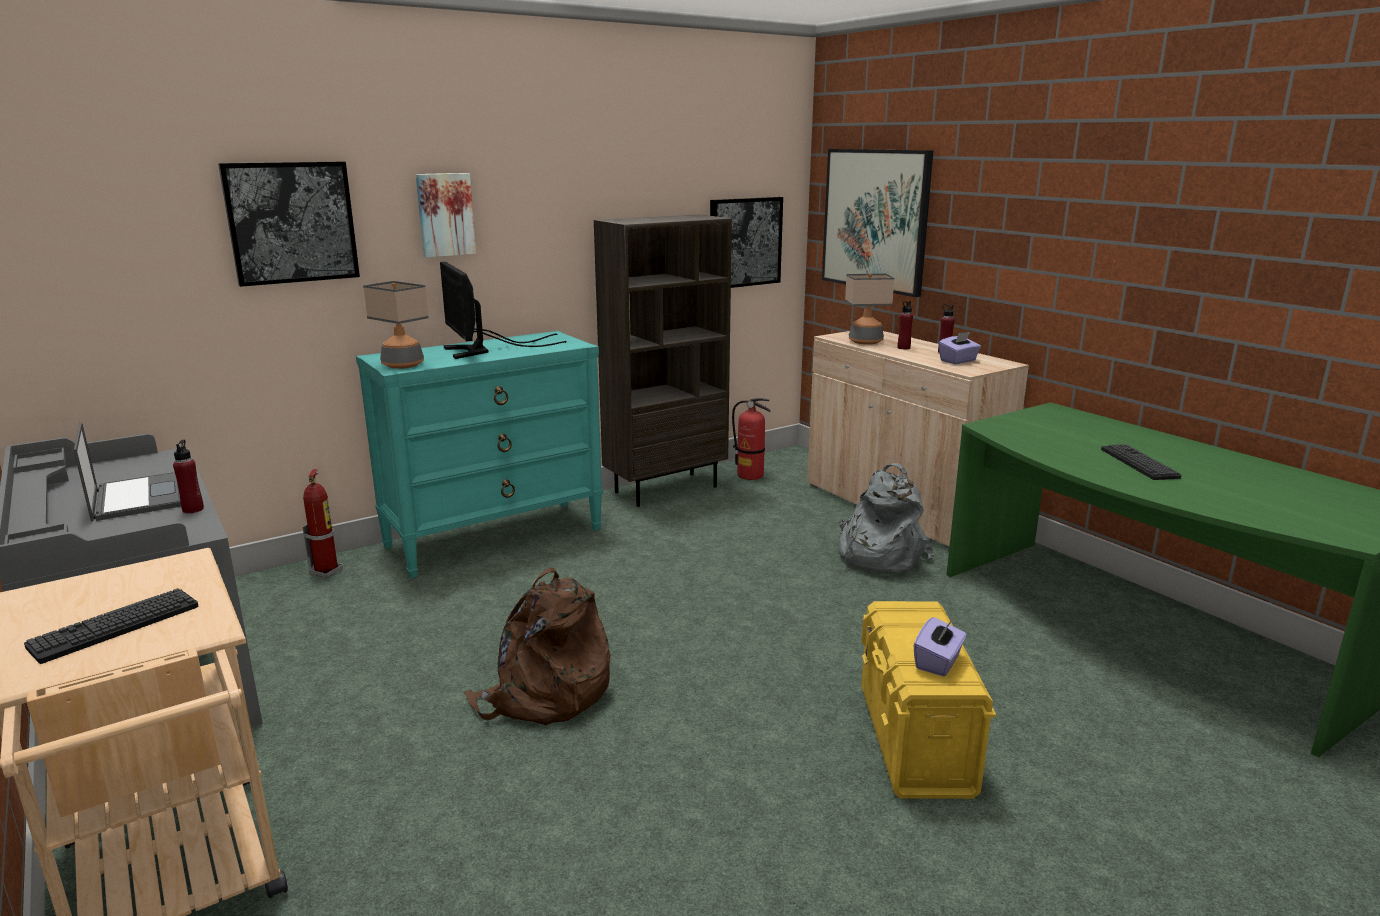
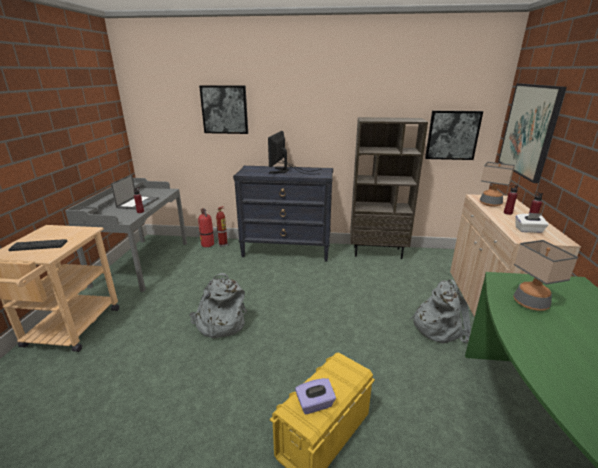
camera: 40 degrees right, 5 degrees up
(402, 365) = (248, 172): table lamp -> table lamp (530, 303)
(445, 214) = (286, 110): picture -> none
(495, 537) = (287, 251): turquoise dresser -> black dresser
(545, 694) = (220, 323): brown backpack -> grey backpack
(750, 475) = (426, 258): fire extinguisher -> fire extinguisher (208, 244)
(958, 361) = (528, 230): purple tissue box -> white tissue box
(1139, 463) = (575, 348): keyboard -> none

